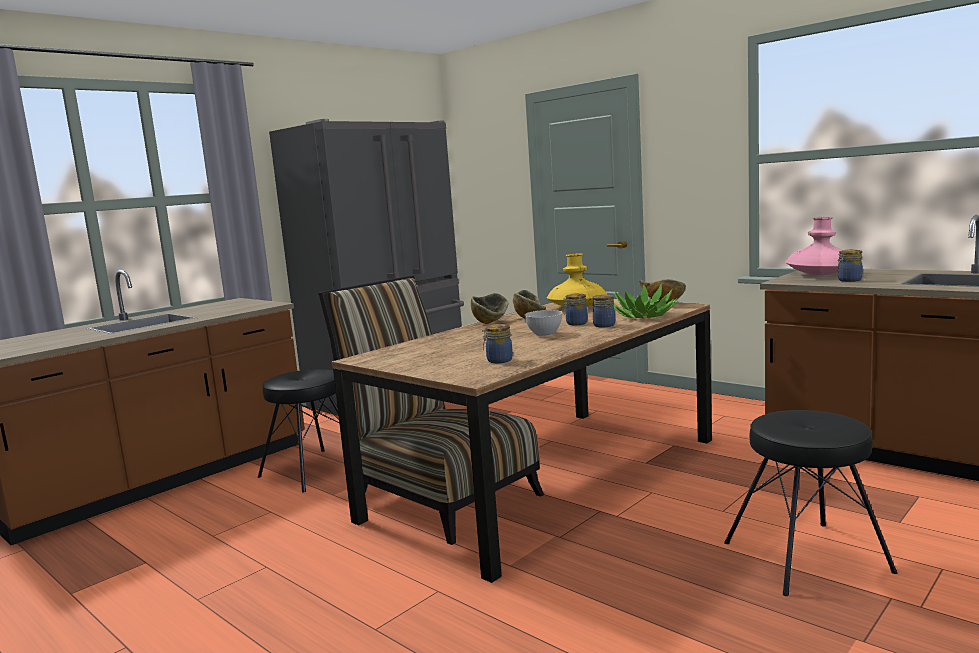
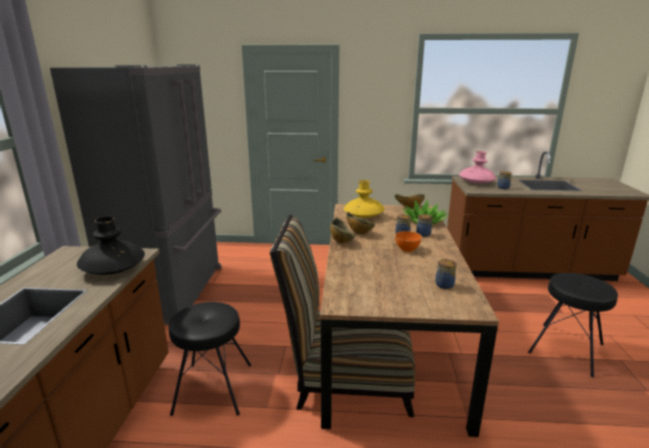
camera: 40 degrees left, 10 degrees up
(236, 310) = (113, 269): none -> black vase
(544, 334) = (407, 249): grey bowl -> orange bowl

